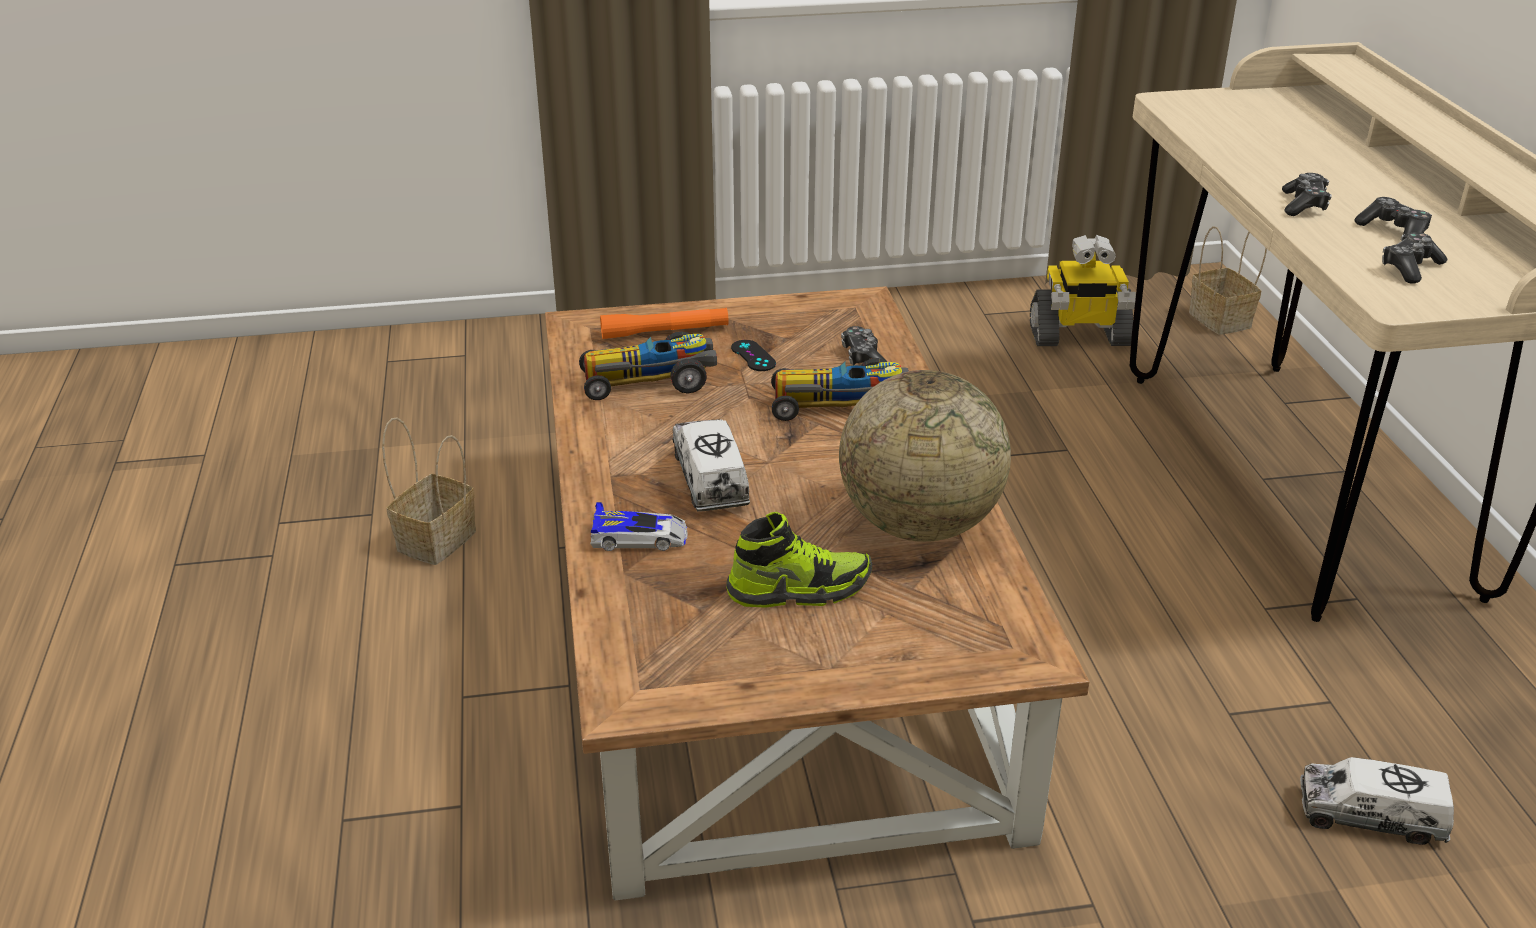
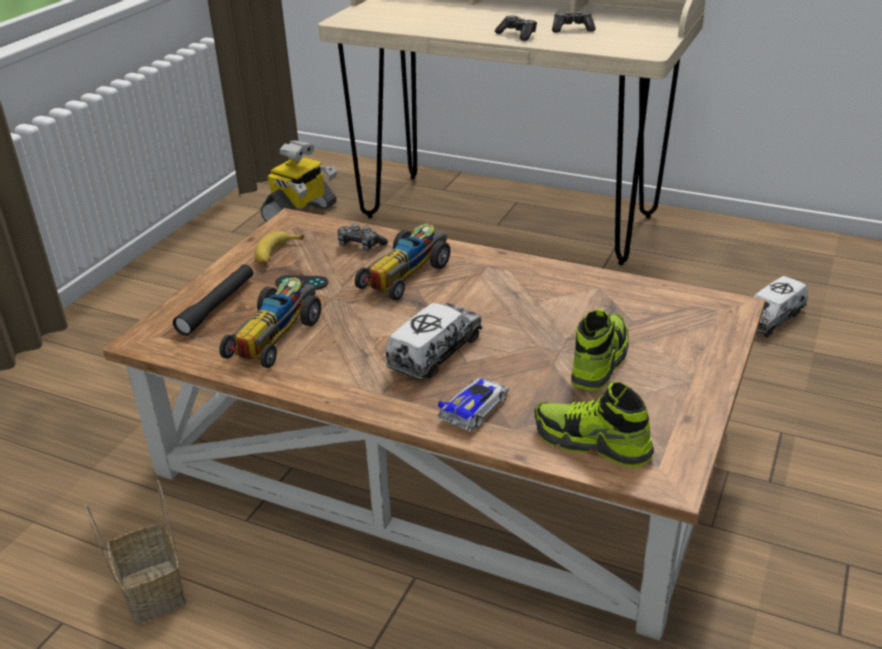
camera: 55 degrees left, 0 degrees up
(642, 631) = (591, 443): none -> shoe
(665, 332) = (217, 306): orange flashlight -> black flashlight
(710, 479) = (435, 352): toy truck -> toy truck turned 105 degrees clockwise
(789, 321) = (276, 254): none -> banana
(919, 524) = (569, 295): globe -> none
(1222, 320) = (349, 170): basket -> none
(1410, 268) = (615, 38): game controller -> none

